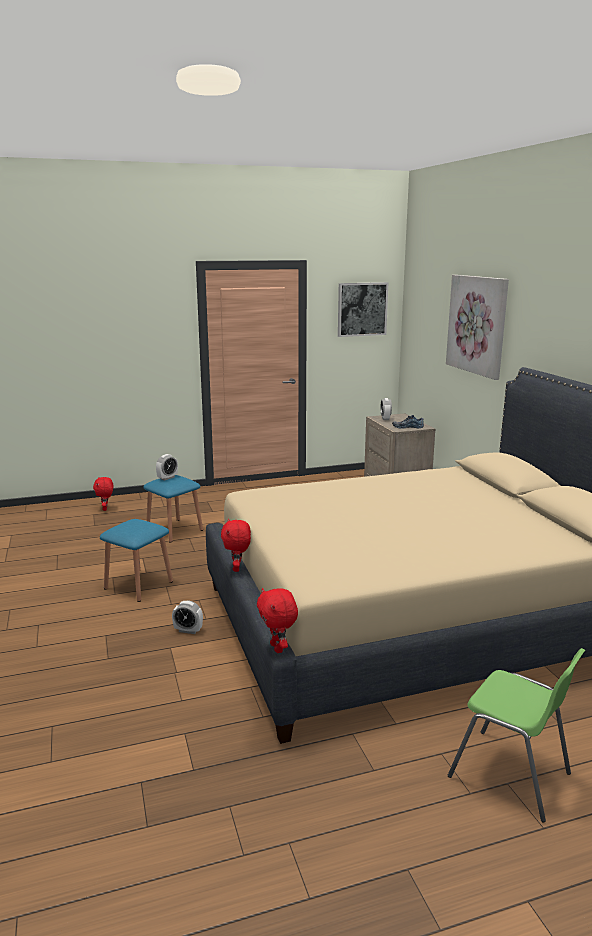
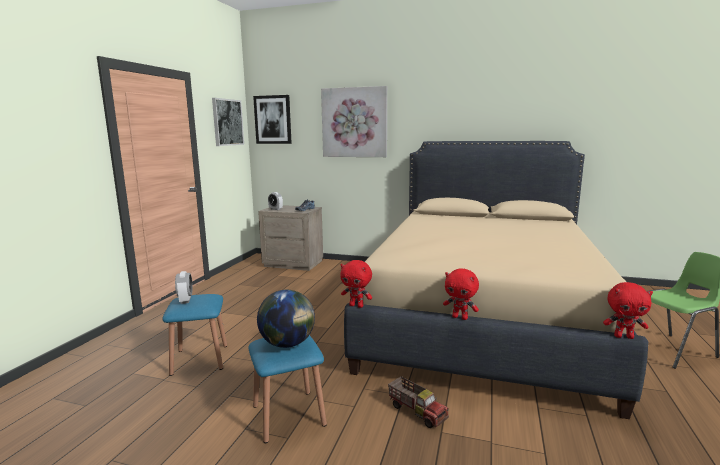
camera: 55 degrees left, 5 degrees down
(105, 509) = (58, 385): red plush toy -> red plush toy (357, 306)
(132, 527) = (288, 344): none -> globe
(188, 630) = (417, 411): alarm clock -> toy truck
(418, 308) = (273, 119): none -> picture

